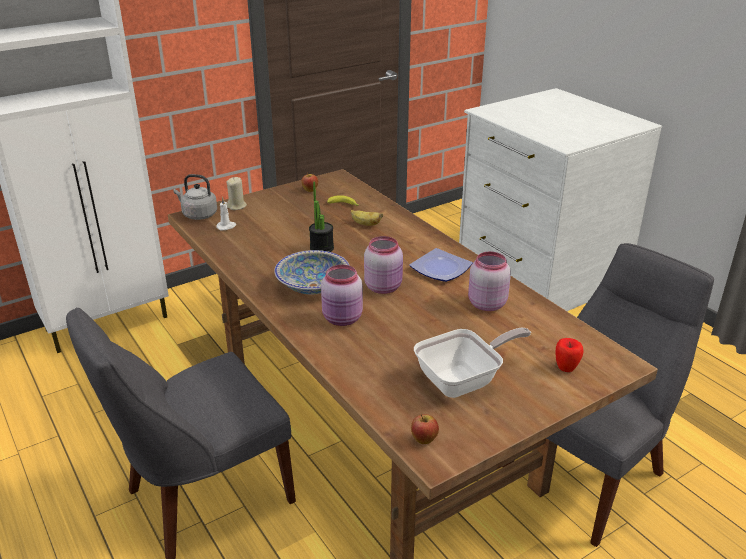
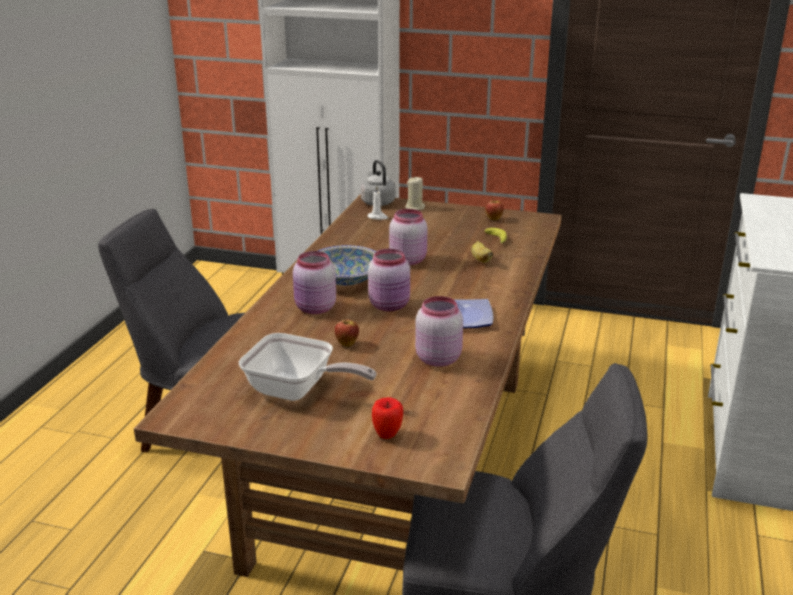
camera: 50 degrees right, 5 degrees down
(321, 248) = (408, 260): potted plant -> pink jar
(424, 440) = (191, 403): apple -> apple (347, 344)

